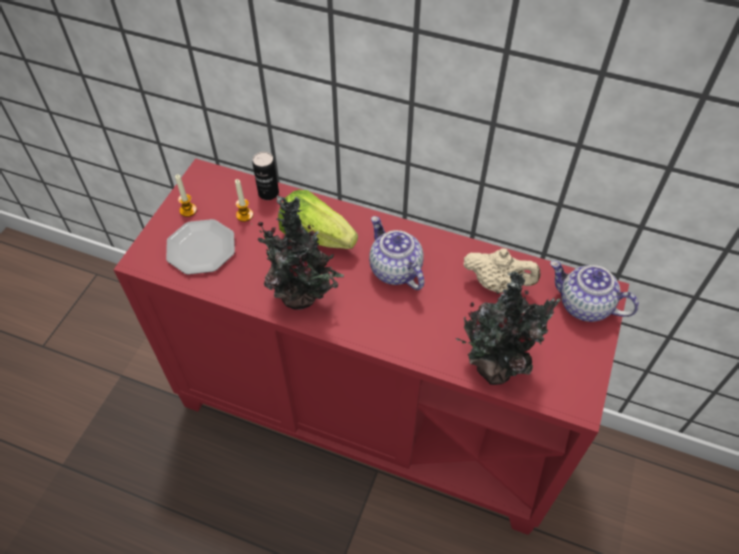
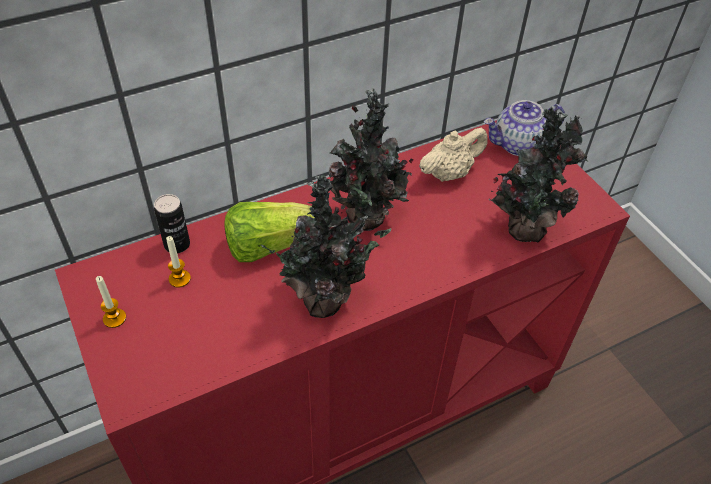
camera: 50 degrees left, 5 degrees down
(200, 248) = (176, 339): plate -> none
(394, 270) = (367, 221): teapot -> potted plant

